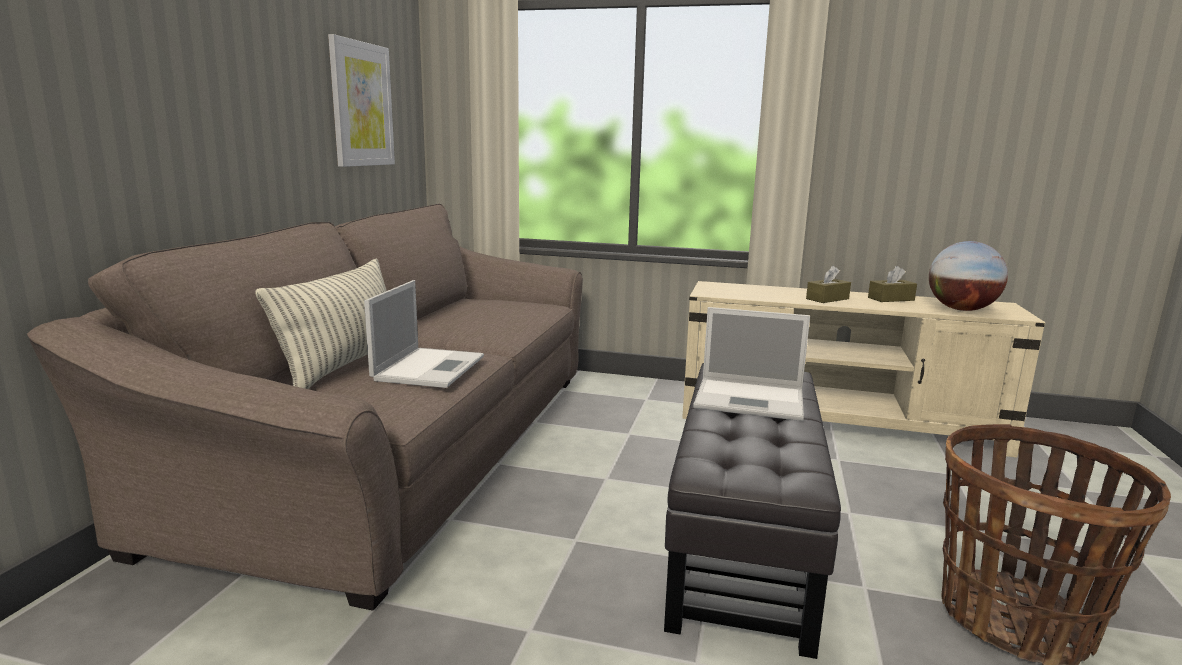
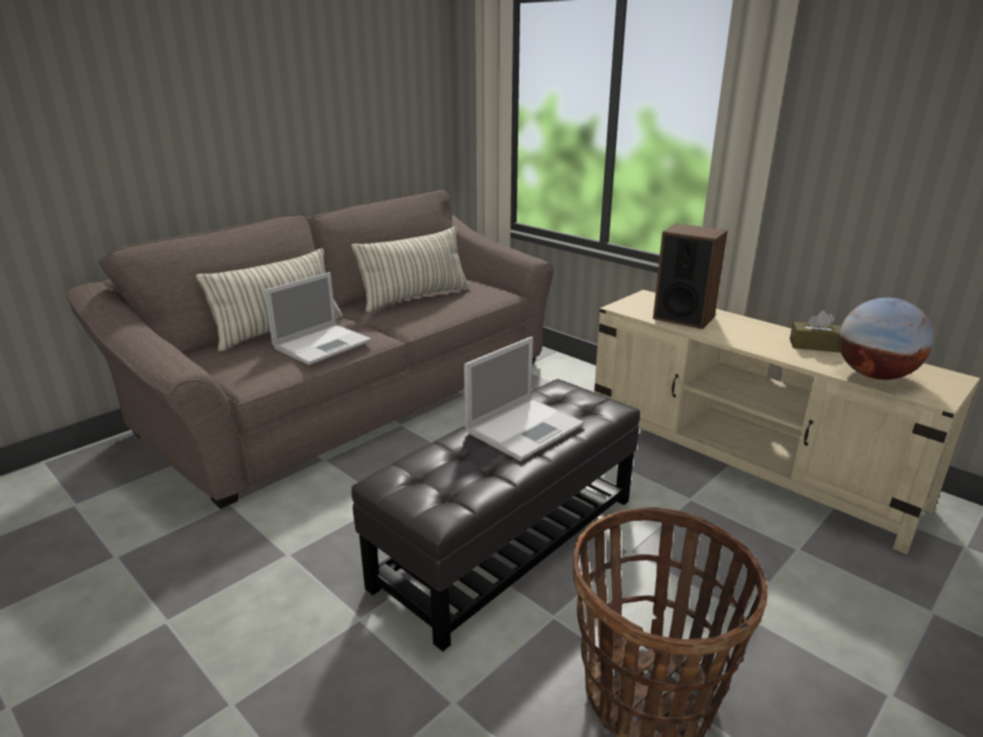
camera: 30 degrees right, 10 degrees up
(361, 104) = (369, 105): picture -> none
(465, 318) = (415, 298): none -> pillow
(752, 400) = (525, 427): laptop -> laptop turned 90 degrees counterclockwise
(768, 294) = (683, 317): none -> speaker
(827, 299) = (736, 334): brown tissue box -> none

